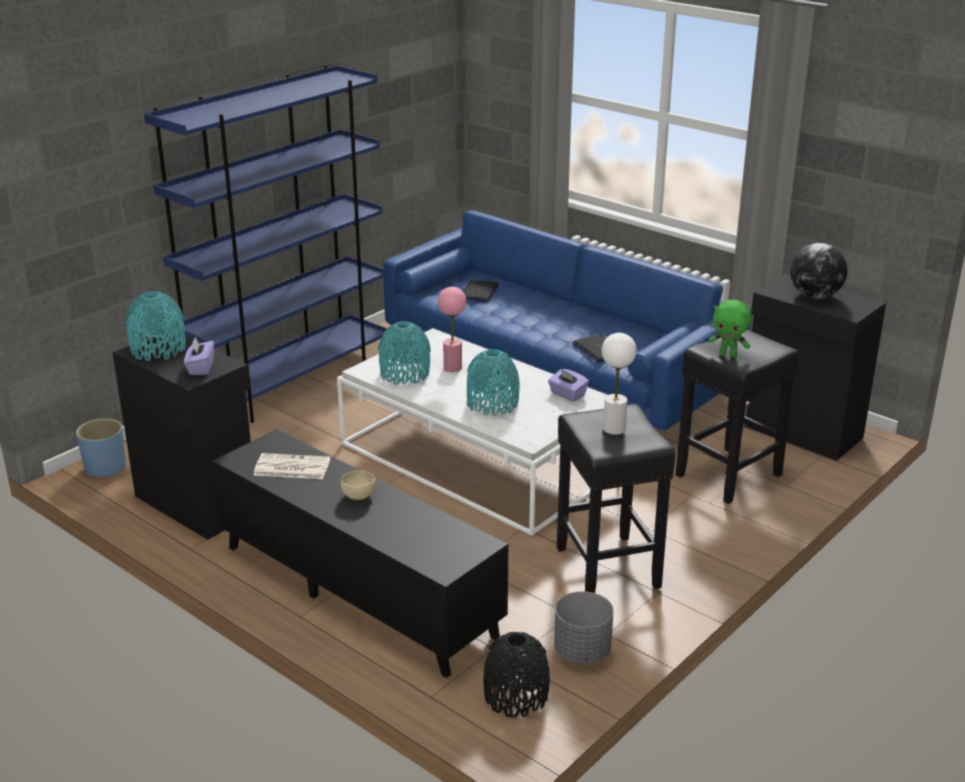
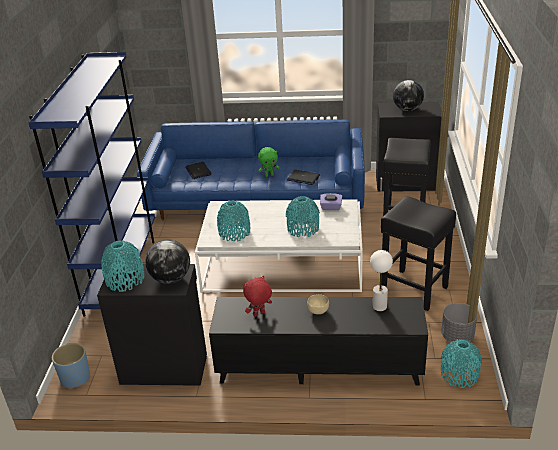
camera: 35 degrees left, 5 degrees up
(200, 368) = (171, 279): purple tissue box -> globe
(291, 467) = (259, 314): newspaper -> red plush toy
(452, 367) = (254, 218): pink table lamp -> none
(516, 695) = (459, 374): black vase -> turquoise vase
(614, 429) = (416, 213): white table lamp -> white table lamp (379, 306)
(728, 355) = (407, 154): green plush toy -> green plush toy (269, 175)

